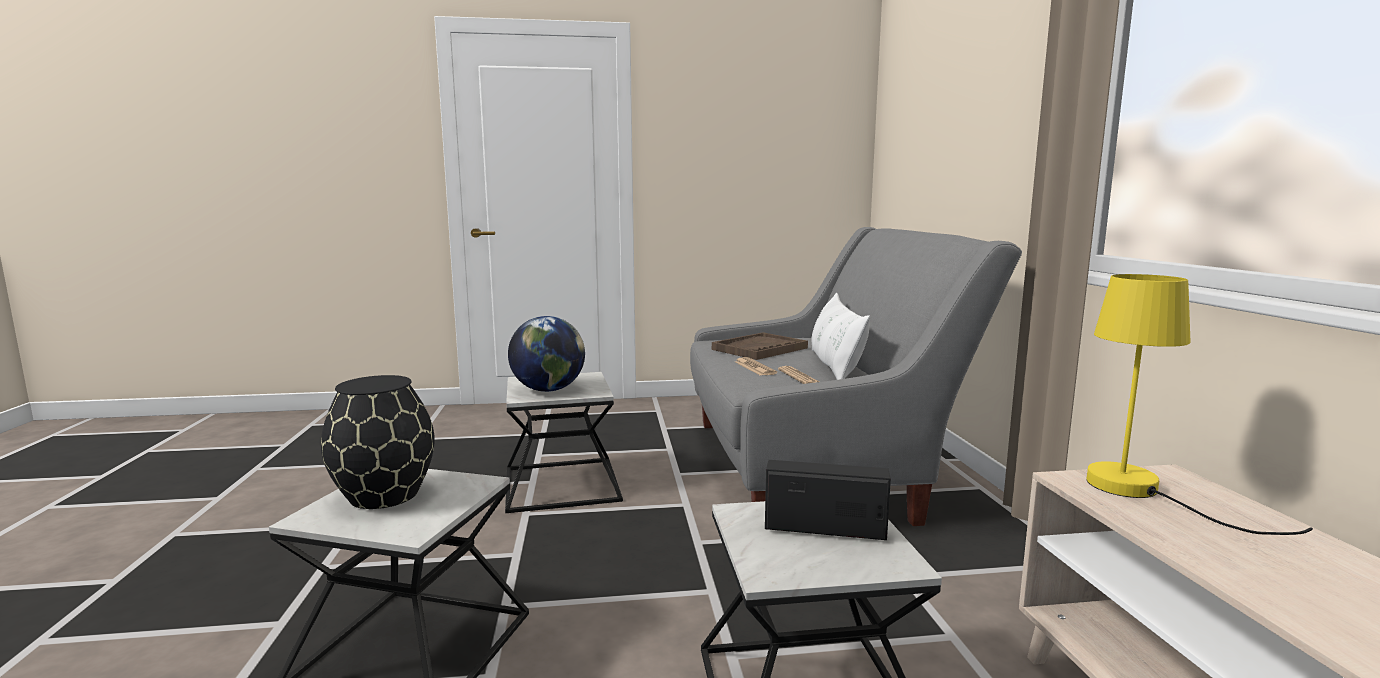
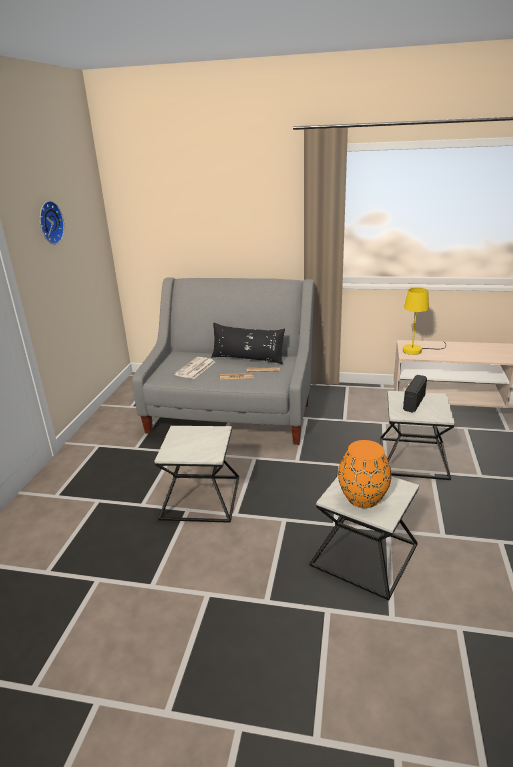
camera: 70 degrees left, 15 degrees up
(386, 495) = (363, 497): black vase -> orange vase
(548, 390) = (202, 446): globe -> none
(722, 122) = (49, 223): none -> wall clock
(759, 349) = (195, 368): brown tray -> newspaper
(835, 366) = (247, 359): white pillow -> black pillow

